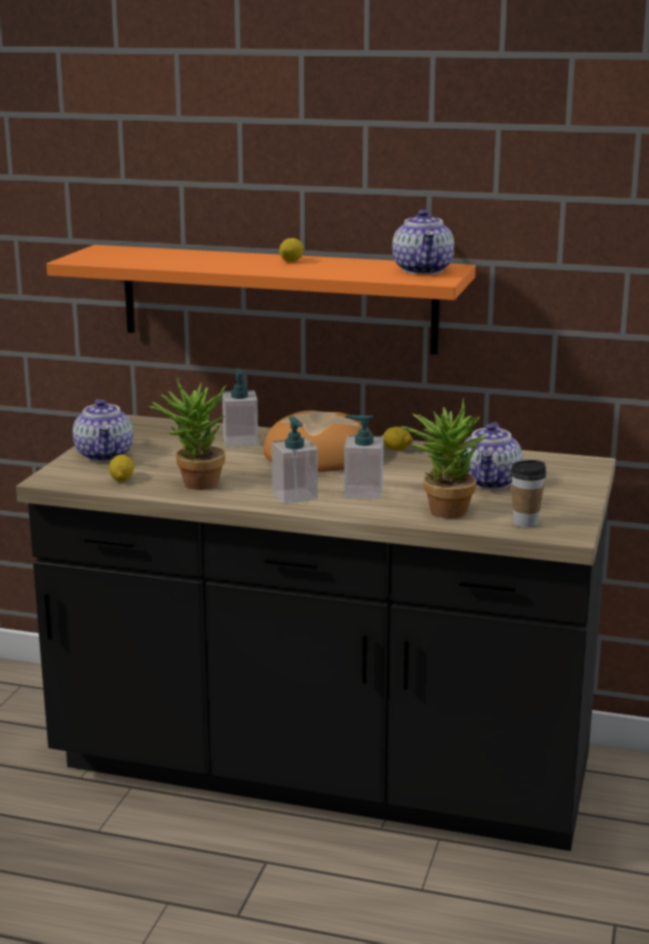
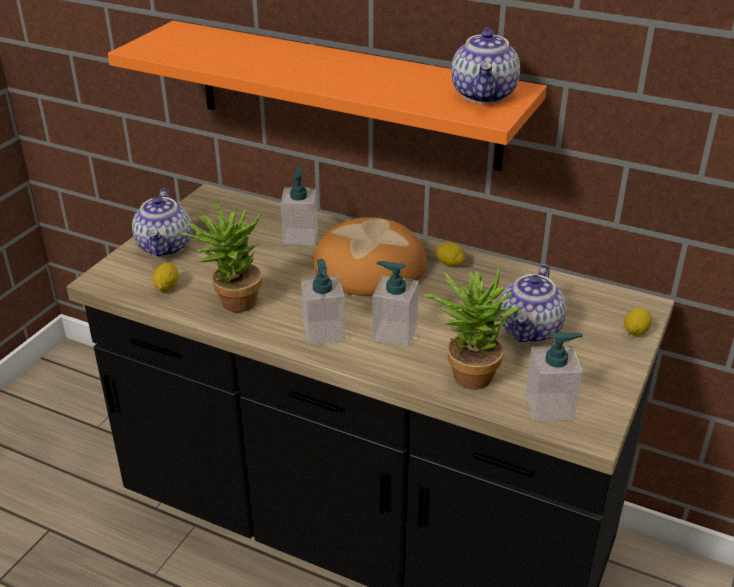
camera: 10 degrees right, 15 degrees up
(291, 261) = (352, 66): lemon -> lemon (635, 331)
(525, 523) = (549, 406): cup -> soap dispenser

